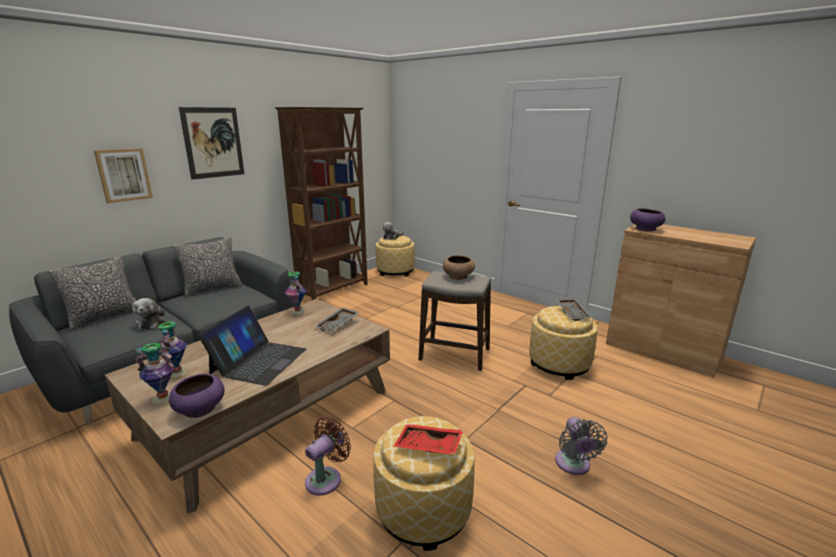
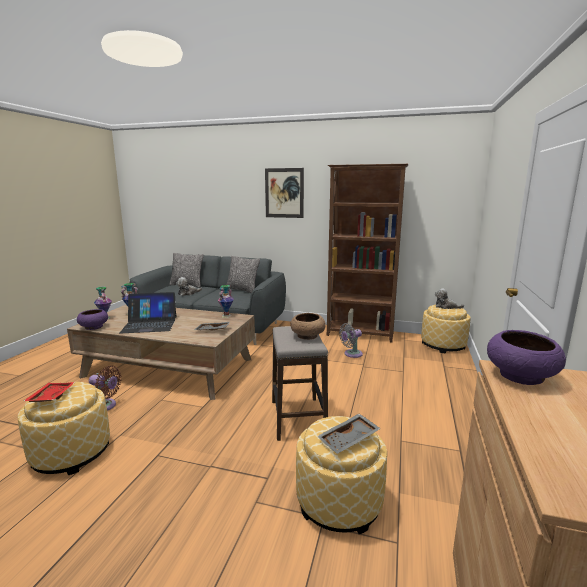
camera: 65 degrees right, 5 degrees down
(124, 175) = (229, 209): picture -> none
(573, 465) = (125, 539): grey fan -> grey fan (351, 354)

